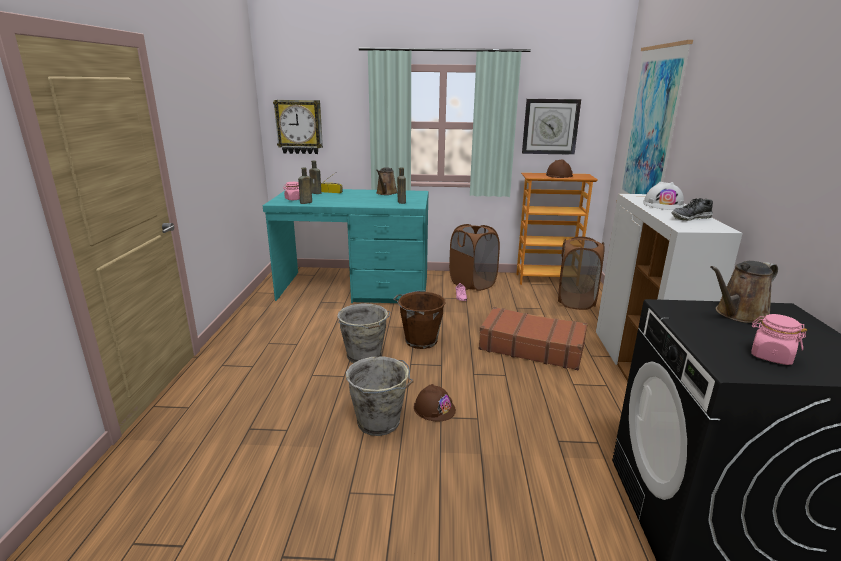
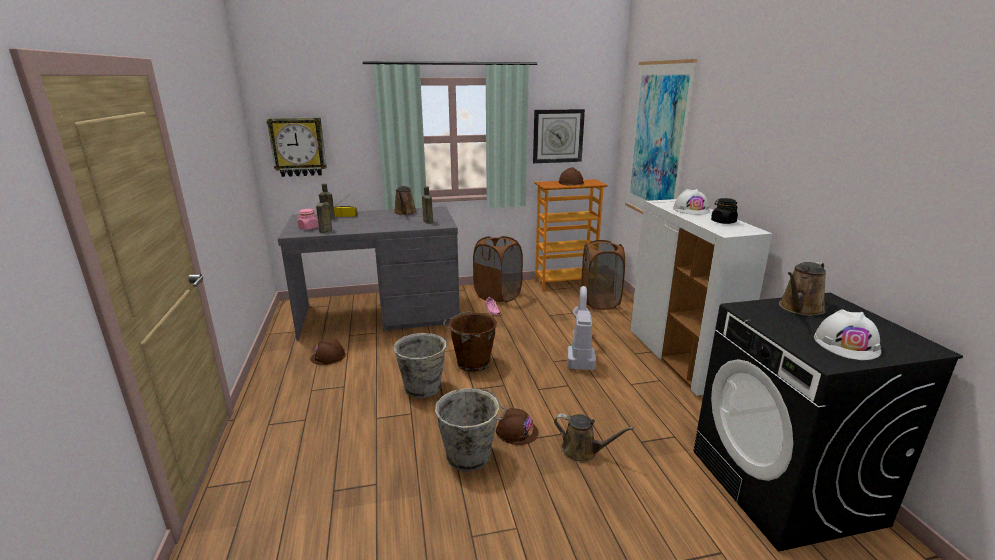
camera: 15 degrees left, 0 degrees up
(294, 317) = (328, 357): none -> brown hard hat
(355, 288) = (381, 315): turquoise desk -> grey desk
(492, 438) = (582, 451): none -> brown watering can
(531, 347) = (580, 353): brown suitcase -> vacuum cleaner
(691, 218) = (723, 222): shoe -> black jar
(770, 356) = (846, 344): pink jar -> white hard hat

